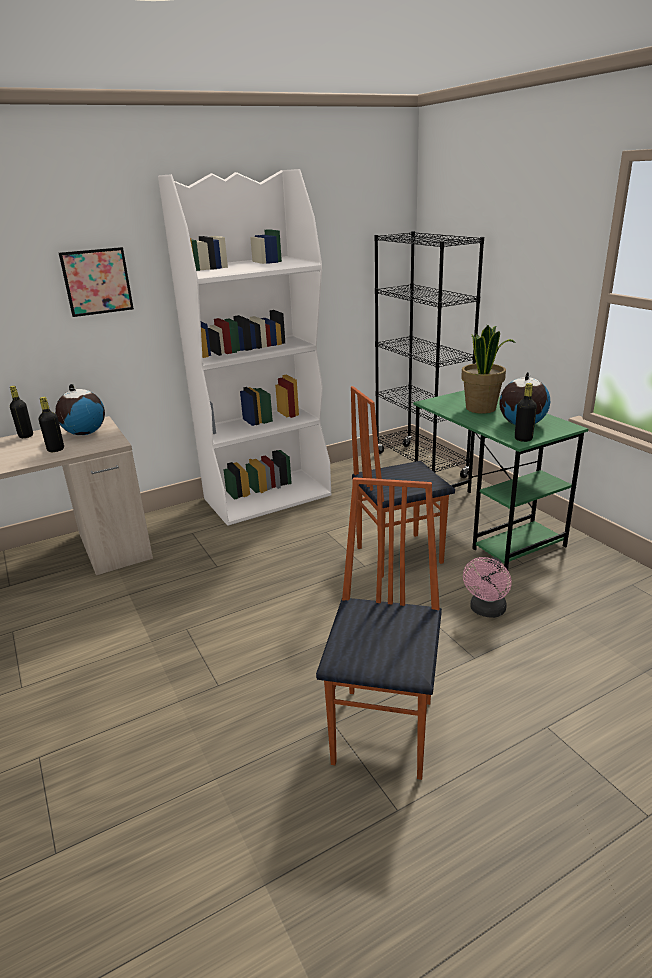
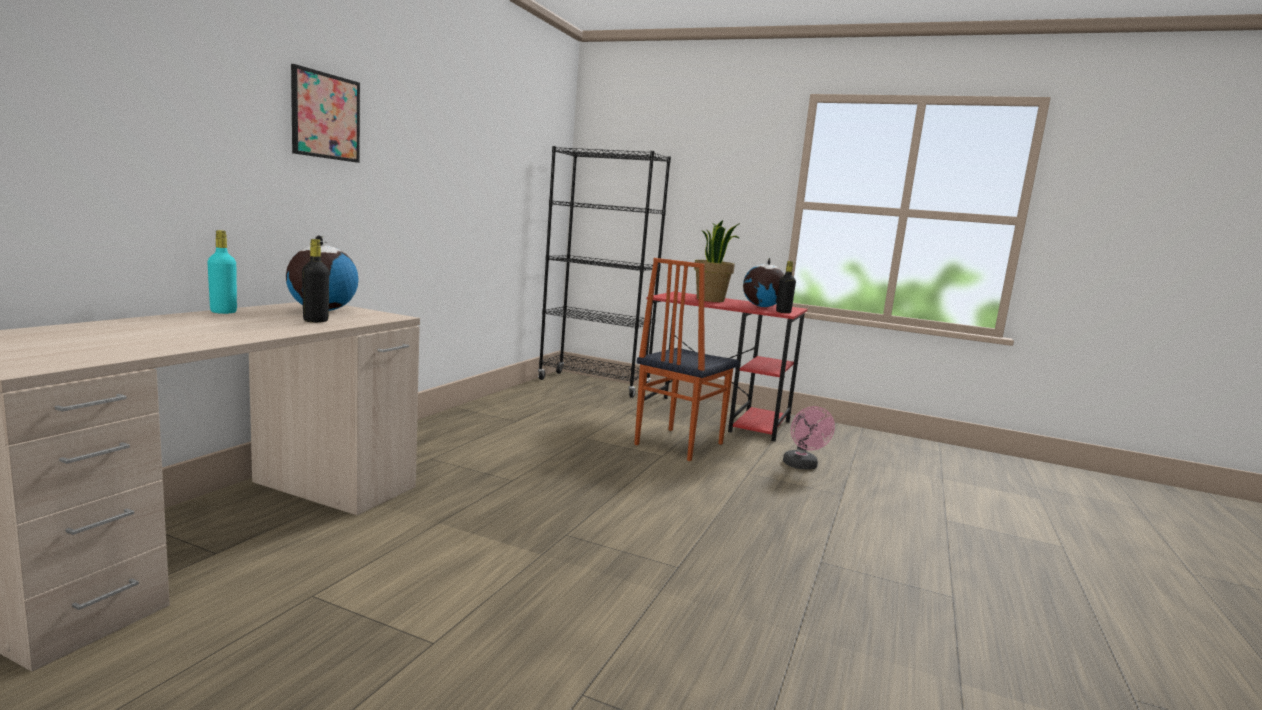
camera: 40 degrees left, 15 degrees down
(26, 436) = (223, 312): black bottle -> turquoise bottle
(268, 497) = (475, 420): white bookcase -> none
(385, 730) = (863, 553): chair -> none
(486, 527) = (716, 418): green desk -> red desk

